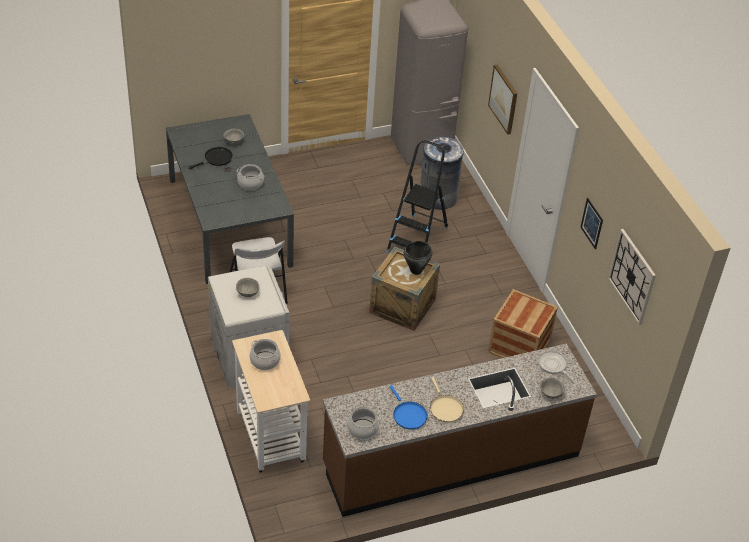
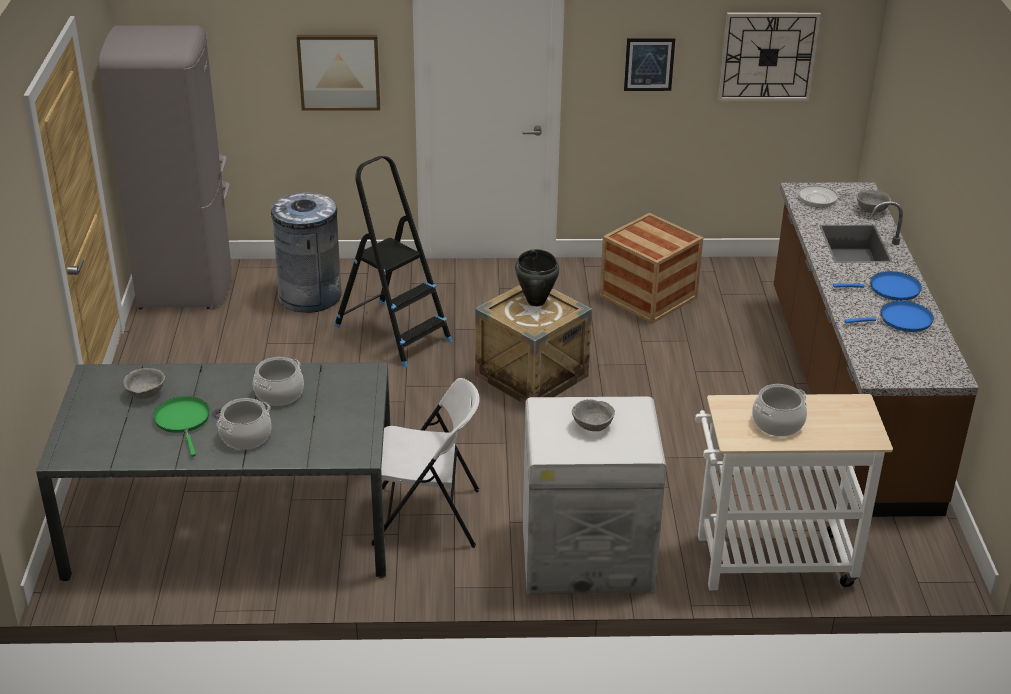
camera: 70 degrees left, 10 degrees down
(216, 159) = (183, 421): black frying pan -> green frying pan
(362, 429) = (927, 363): cooking pot -> cooking pot (246, 437)
(445, 408) = (890, 289): beige frying pan -> blue frying pan

